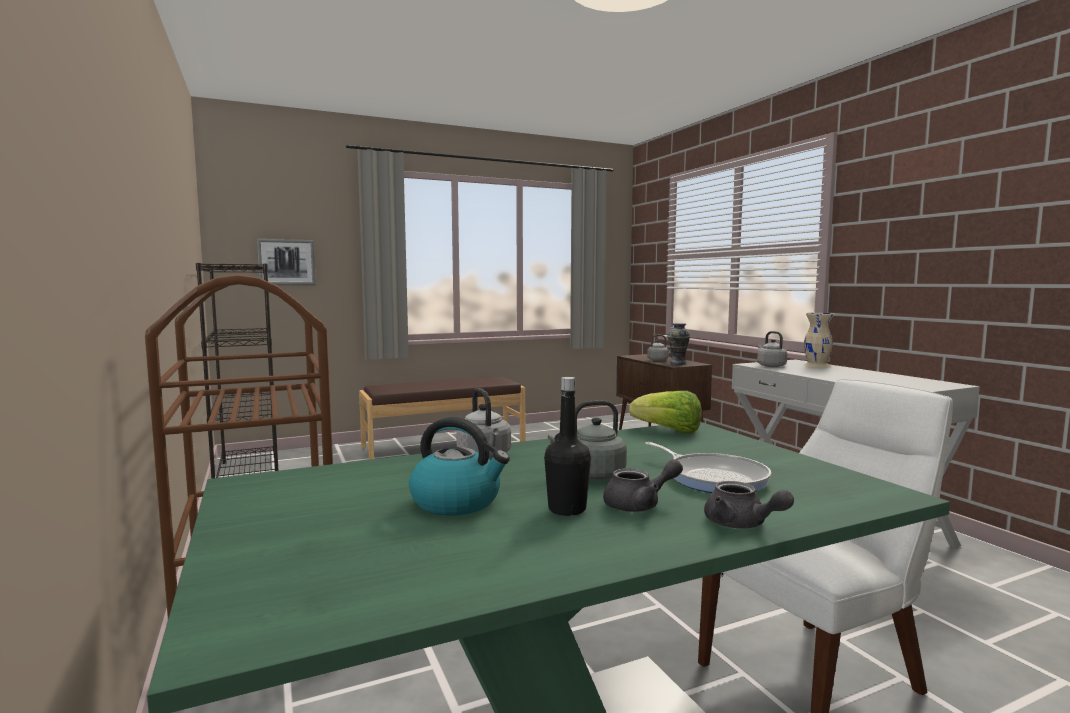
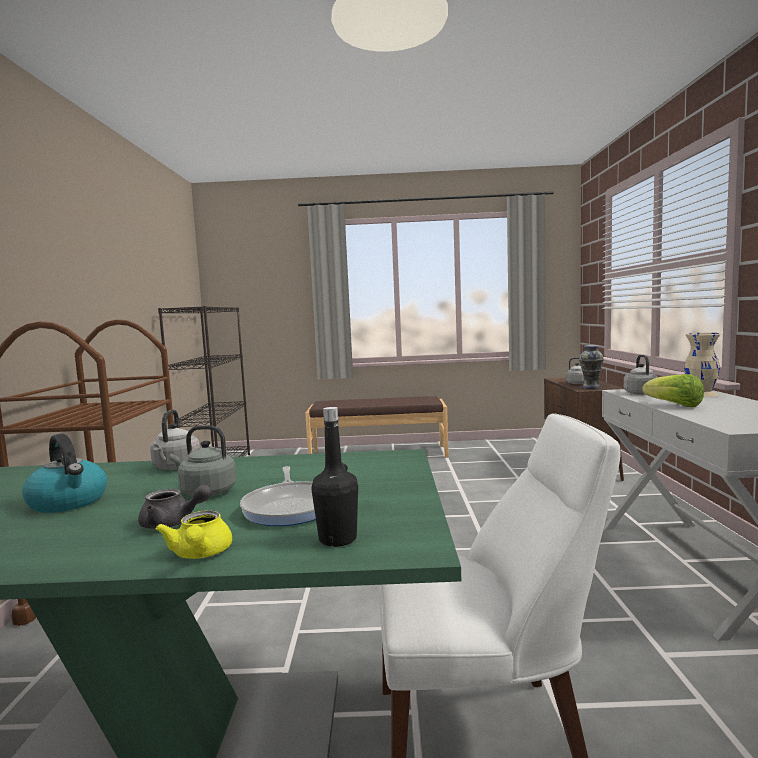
camera: 25 degrees right, 0 degrees up
(286, 262) = (259, 302): picture -> none
(567, 509) = (117, 519): black bottle -> black bottle (337, 539)
(668, 431) = (369, 457): lettuce -> lettuce (674, 405)
(741, 524) = (200, 554): grey teapot -> yellow teapot

